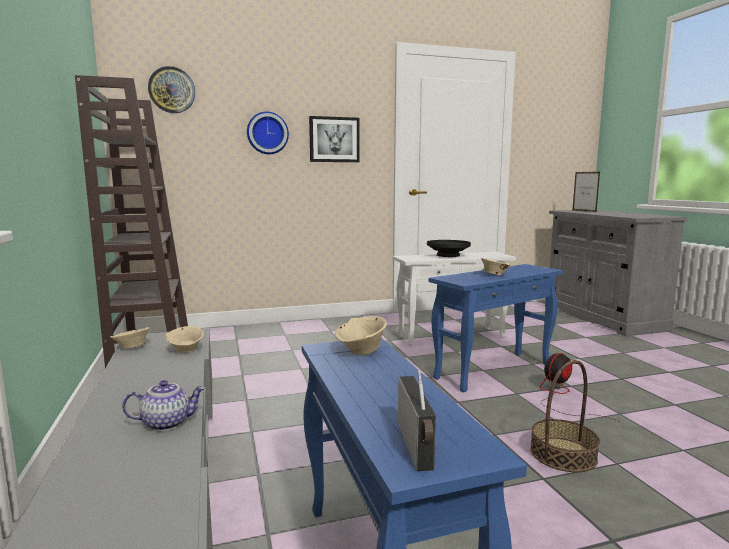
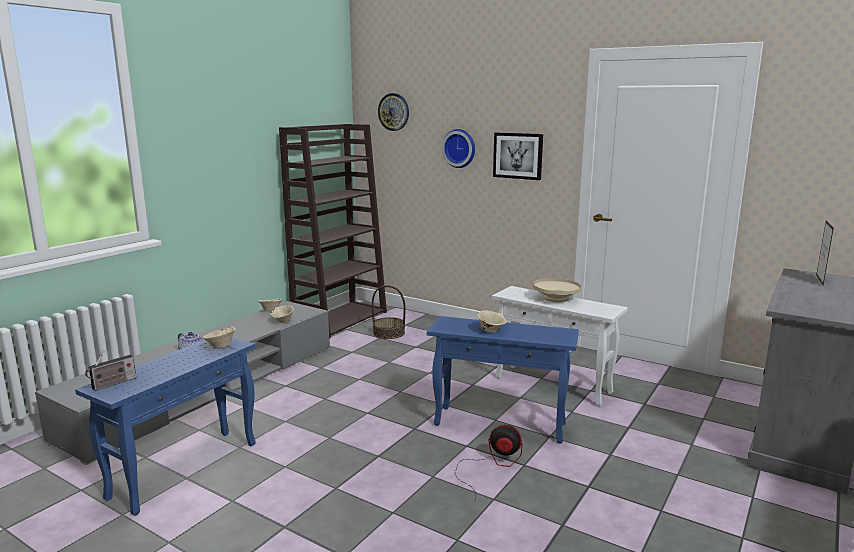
camera: 50 degrees right, 5 degrees up
(448, 255) = (556, 298): black bowl -> beige bowl
(563, 454) = (380, 488): basket -> basket (389, 333)

